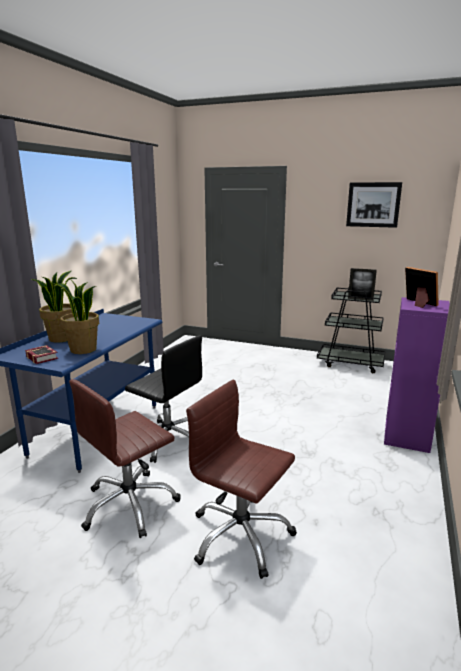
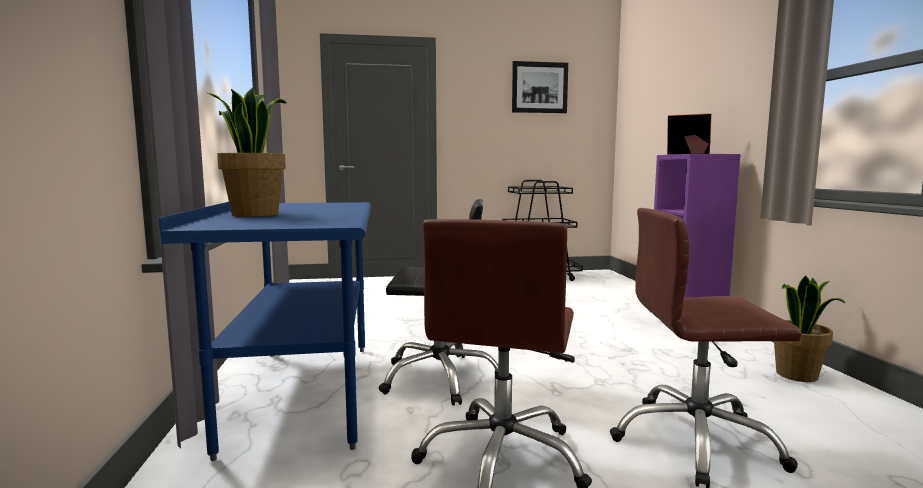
camera: 30 degrees left, 10 degrees down
(42, 357) = (278, 223): book -> none
(83, 350) = (332, 217): potted plant -> potted plant (797, 375)
(360, 299) = (549, 192): picture frame -> none

